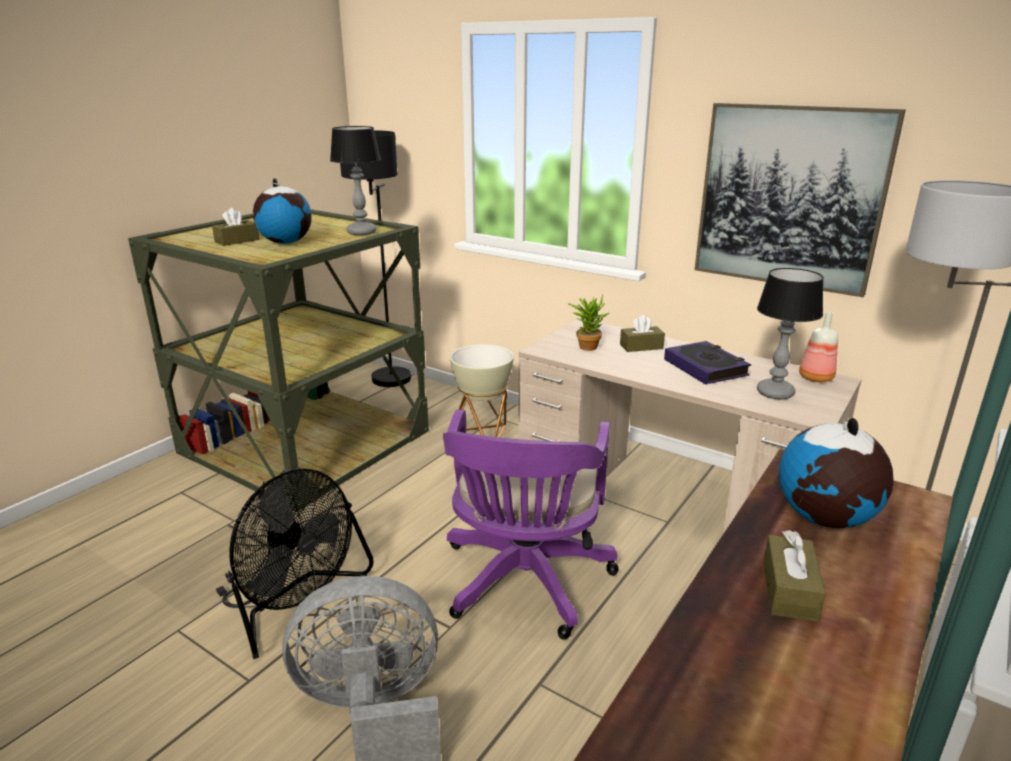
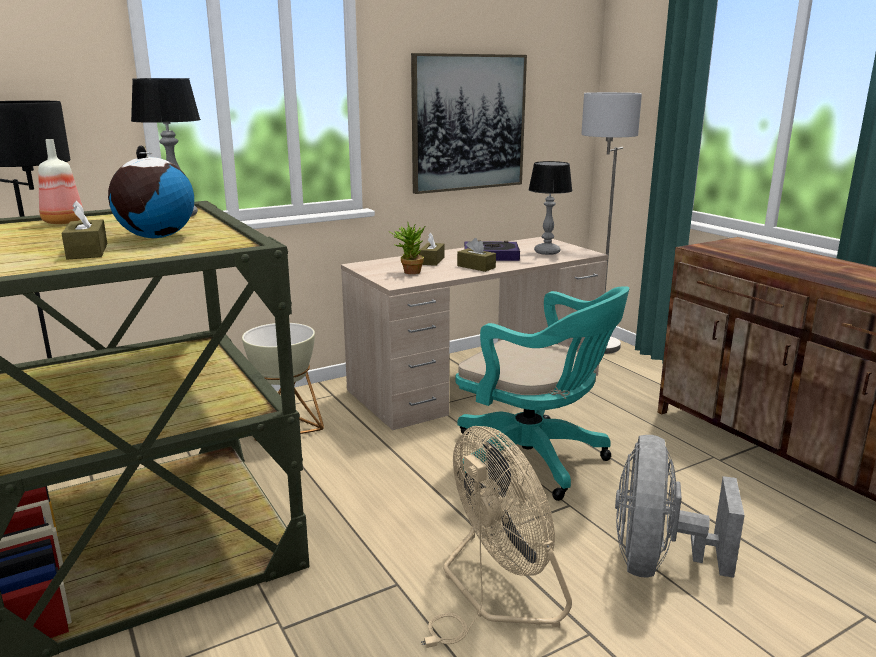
camera: 65 degrees left, 5 degrees down
(291, 605) = (486, 591): black fan -> beige fan
(524, 584) = (535, 460): purple office chair -> turquoise office chair
(789, 590) = (822, 270): brown tissue box -> brown tissue box (476, 267)
(815, 378) = (534, 242): bottle -> bottle (63, 222)
(825, 518) = (756, 254): globe -> none

